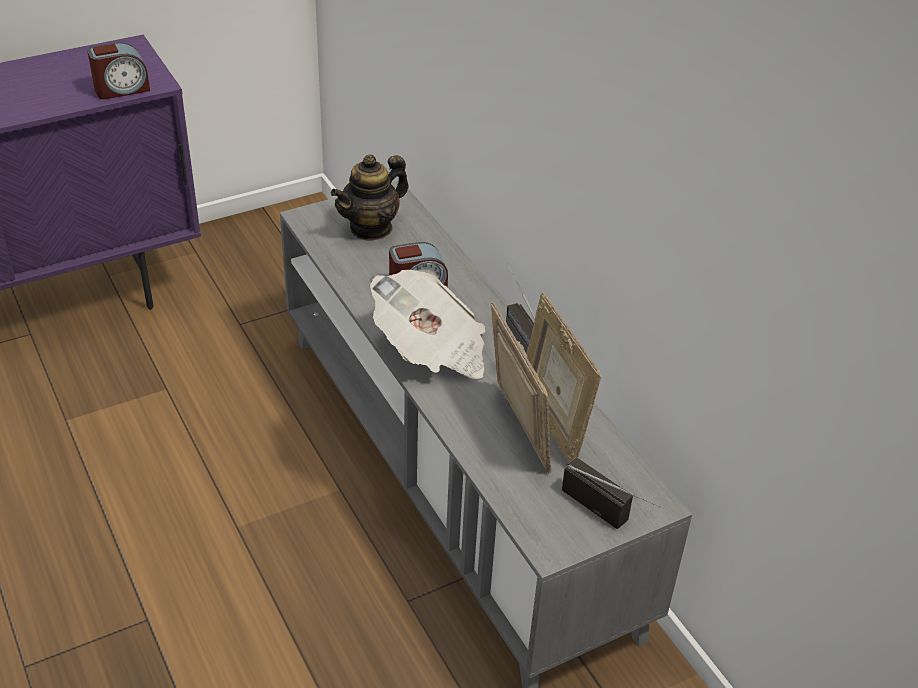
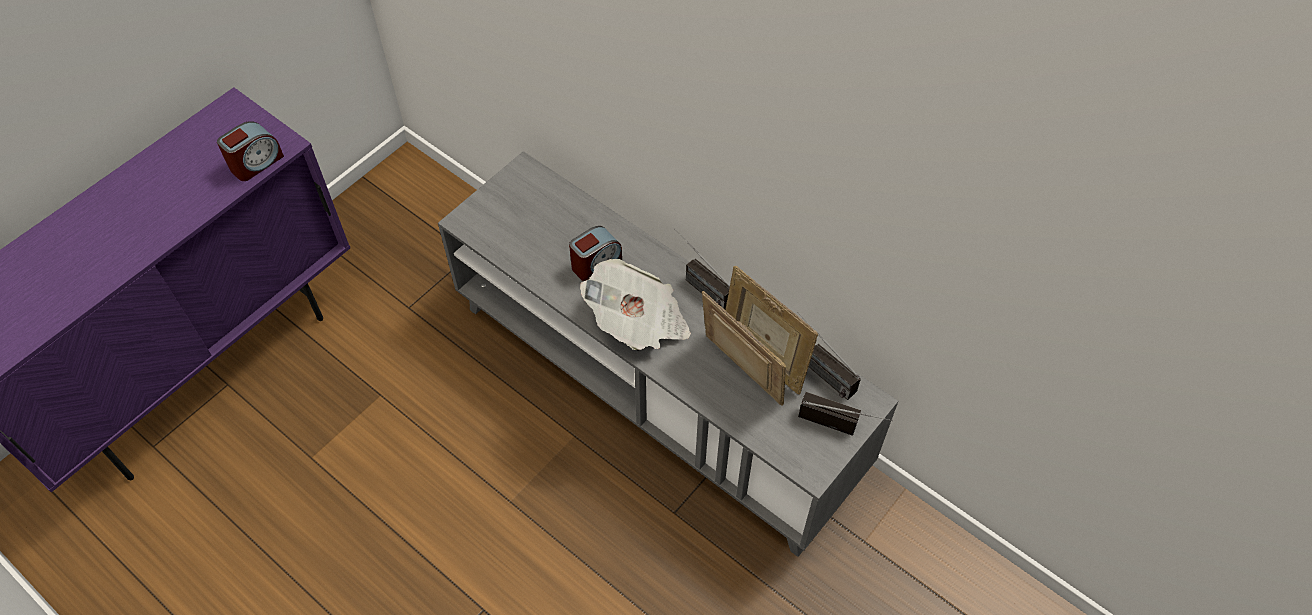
camera: 20 degrees left, 15 degrees up
(371, 228) = (525, 213): teapot -> none
(611, 454) = (818, 369): none -> radio

